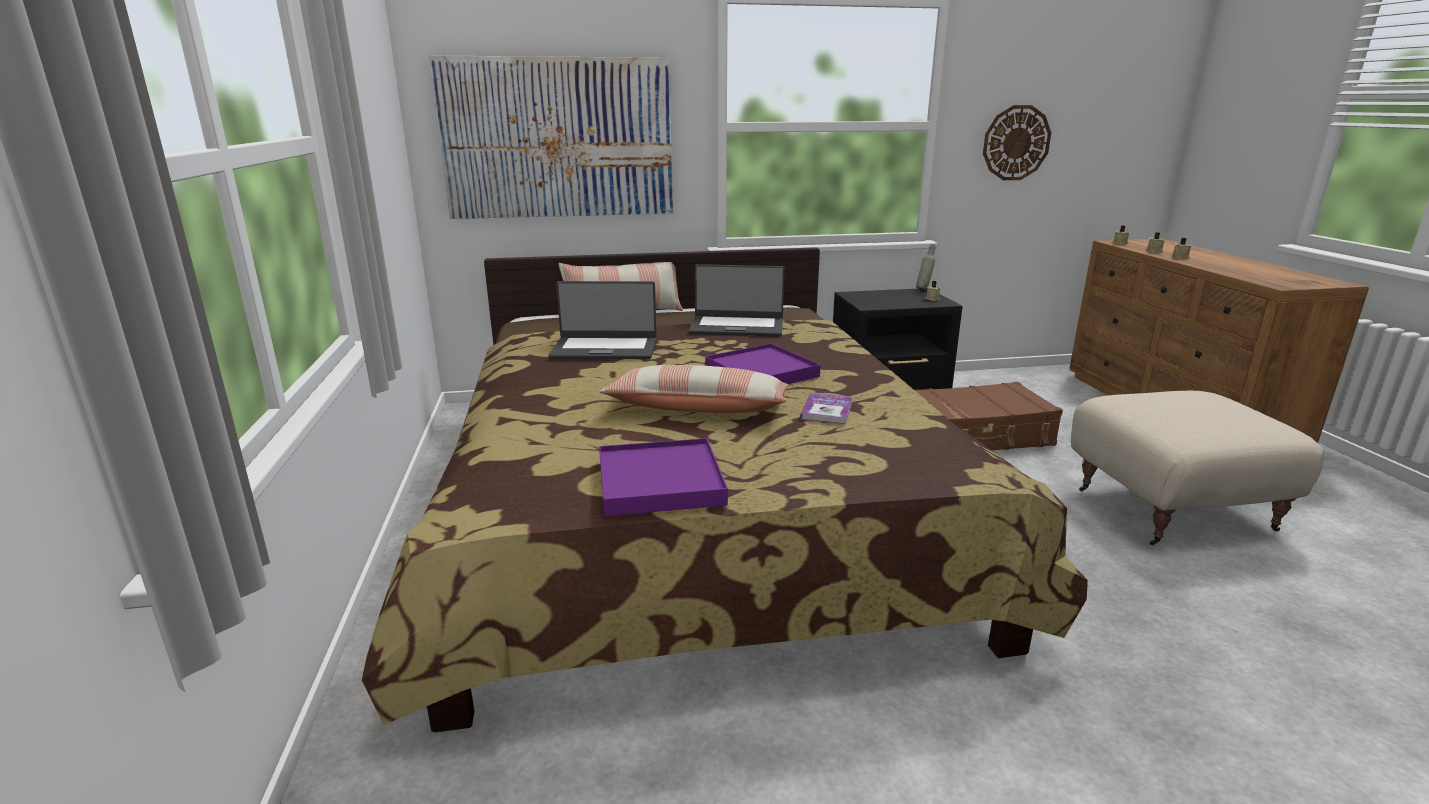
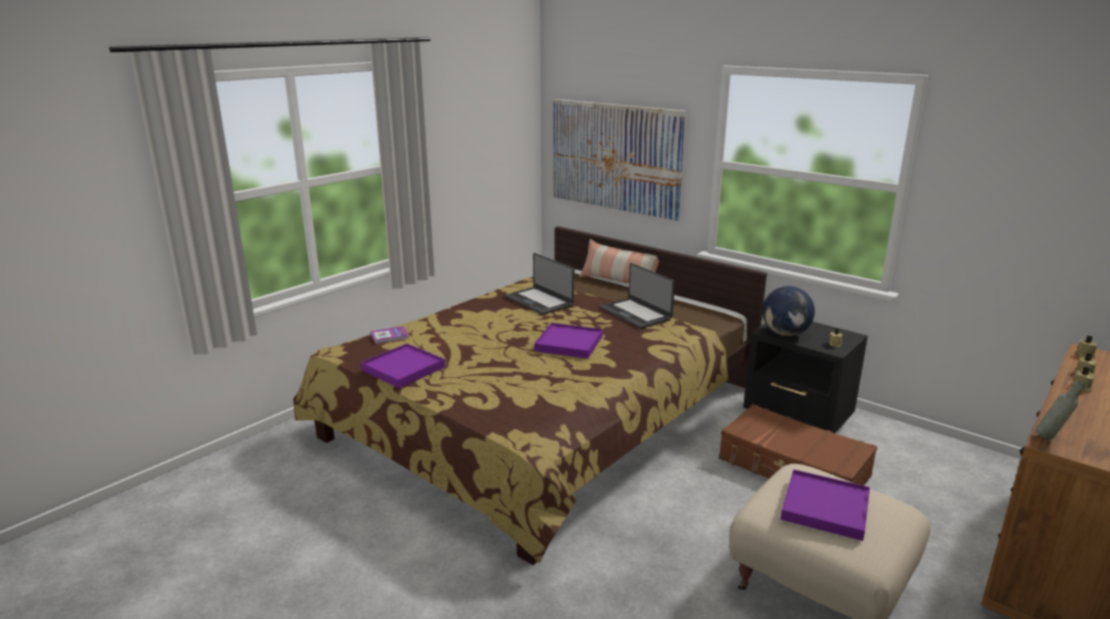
camera: 50 degrees right, 0 degrees up
(698, 408) = (494, 347): pillow -> none
(826, 410) = (539, 375): book -> book (390, 336)
(885, 303) = (785, 334): none -> globe
(924, 289) = (858, 335): grey bottle -> grey bottle (1051, 437)
(1016, 143) = (1000, 219): wall clock -> none
(1199, 413) = (825, 508): none -> purple tray

